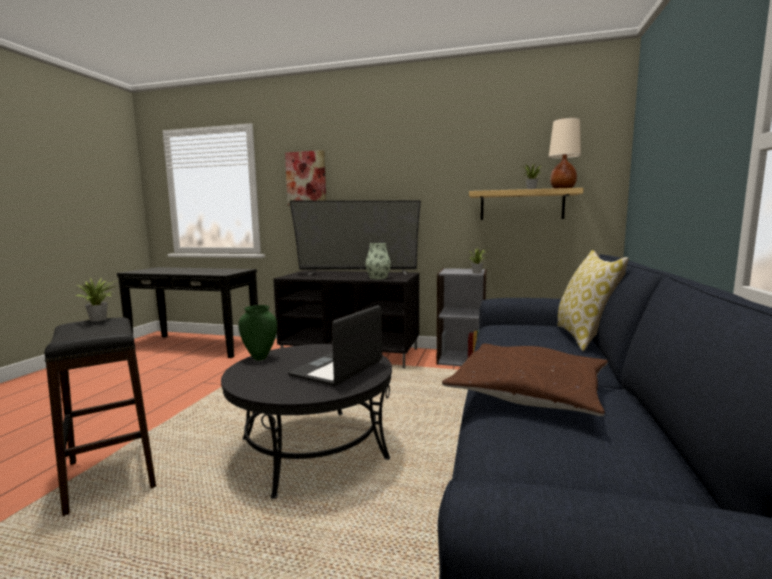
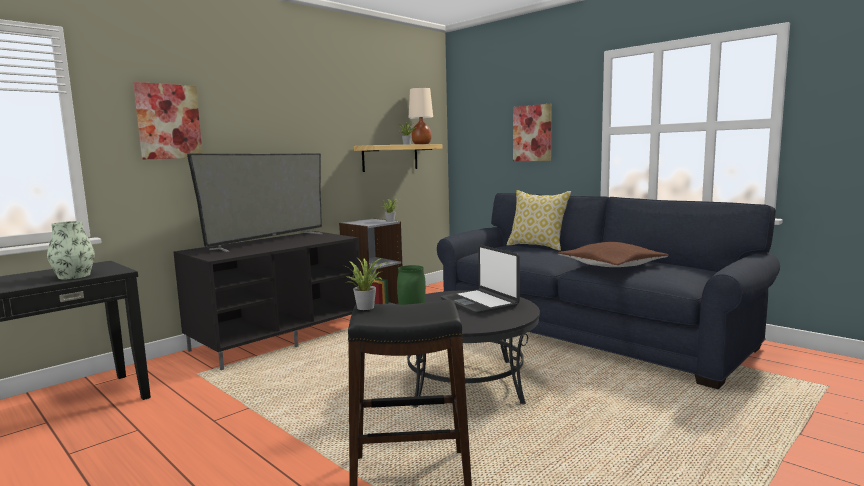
camera: 60 degrees left, 0 degrees up
(378, 278) = (318, 240): vase -> vase (74, 276)
(683, 162) = (532, 133): none -> picture

